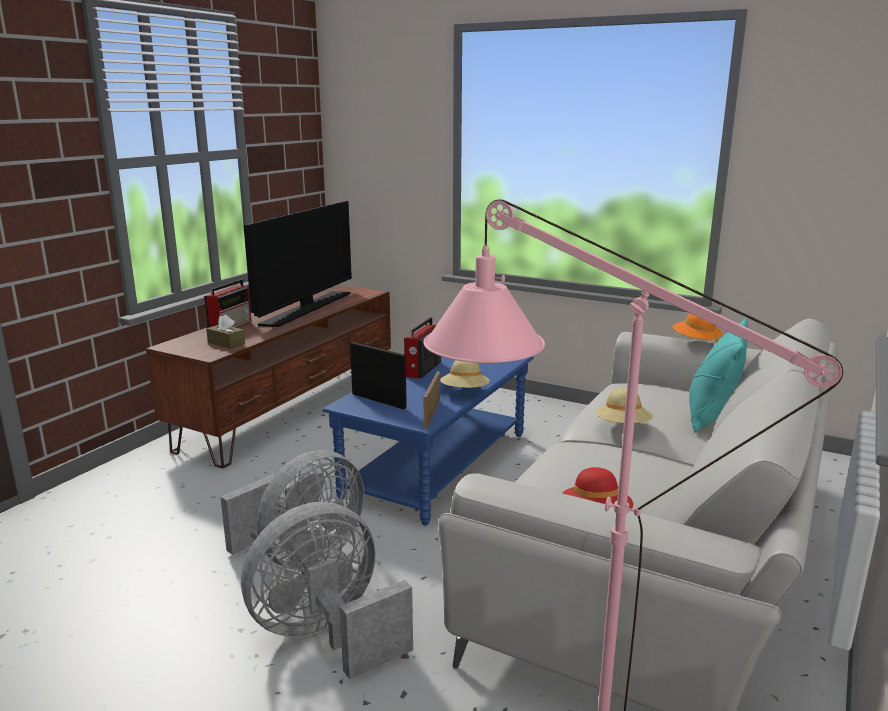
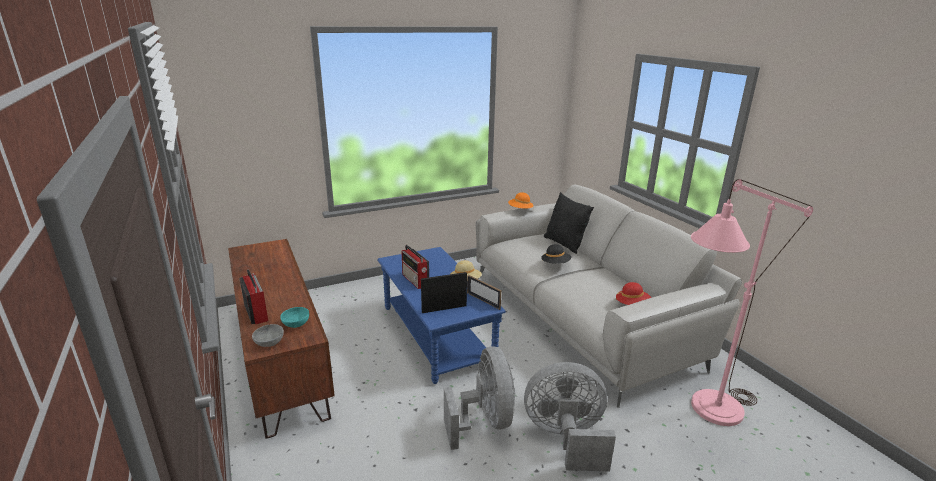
camera: 55 degrees left, 5 degrees up
(183, 345) = (269, 343): none -> grey bowl
(226, 343) = (295, 324): brown tissue box -> turquoise bowl
(306, 308) = (270, 274): television -> none
(327, 635) = (566, 438): grey fan -> grey fan turned 90 degrees clockwise
(623, 427) = (555, 264): beige hat -> black hat
(711, 417) = (564, 244): turquoise pillow -> black pillow

